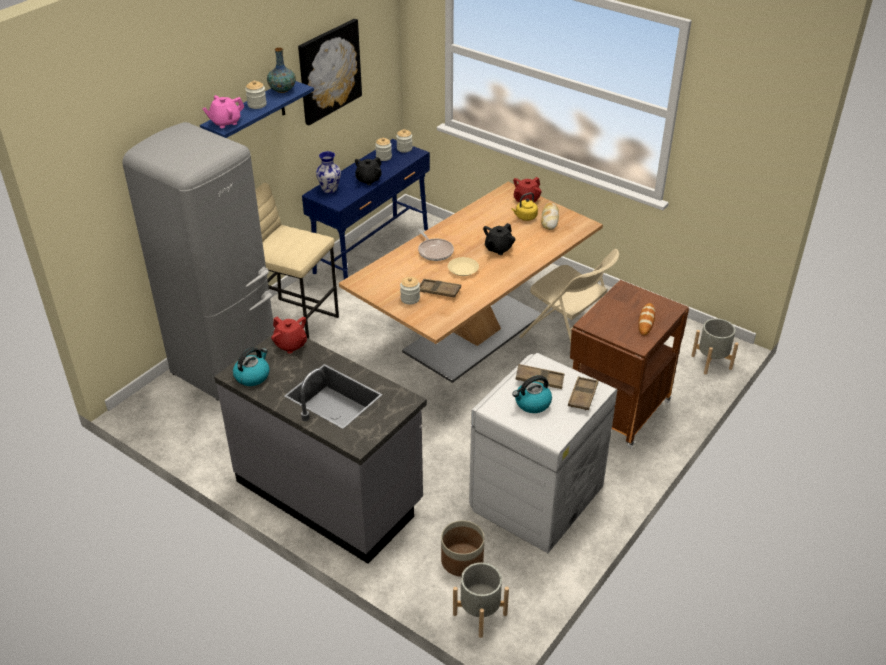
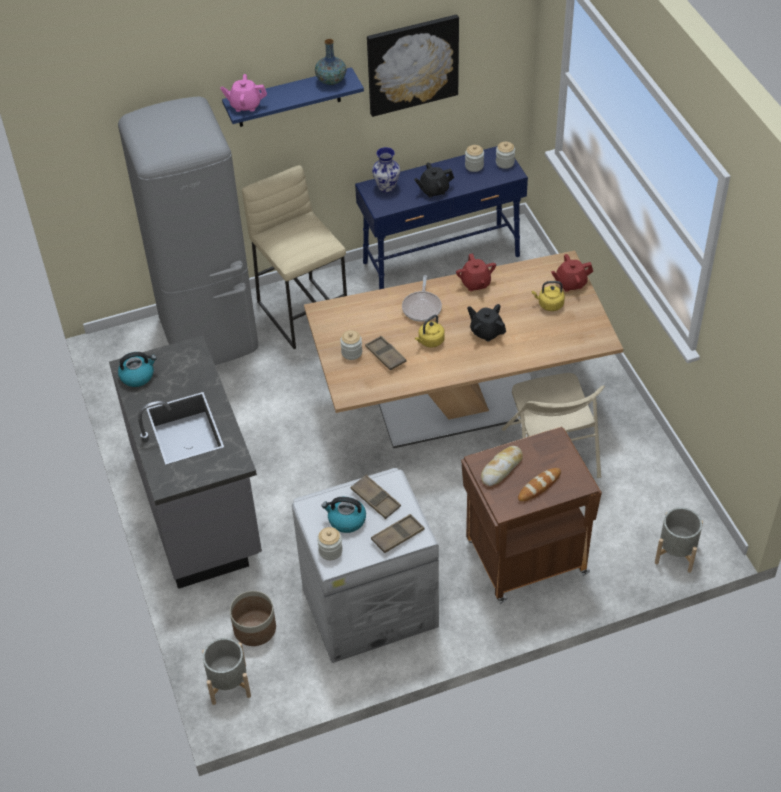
camera: 35 degrees right, 10 degrees up
(257, 104) = (292, 92): jar -> jar (330, 551)
(290, 345) = (192, 358): red teapot -> red teapot (475, 283)
(463, 269) = (430, 341): beige plate -> yellow kettle
(498, 249) = (486, 332): black teapot -> black teapot turned 60 degrees clockwise
(550, 219) = (572, 318): bread -> bread (501, 468)

